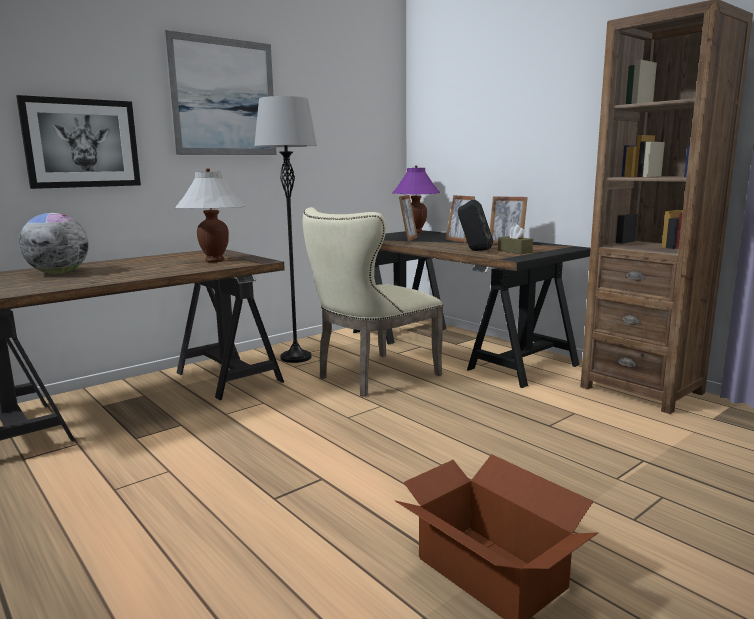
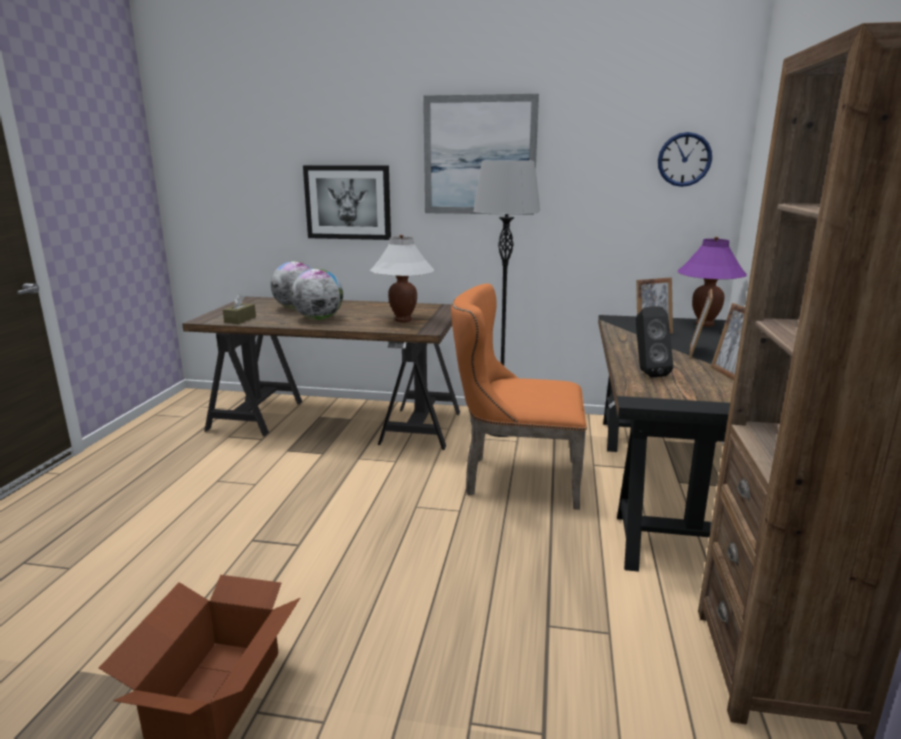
camera: 50 degrees right, 5 degrees up
(124, 273) = (319, 319): none -> globe
(371, 377) = (514, 478): beige chair -> orange chair
(372, 110) = (684, 159): none -> wall clock
(515, 251) = (687, 390): brown tissue box -> brown tissue box (240, 319)

